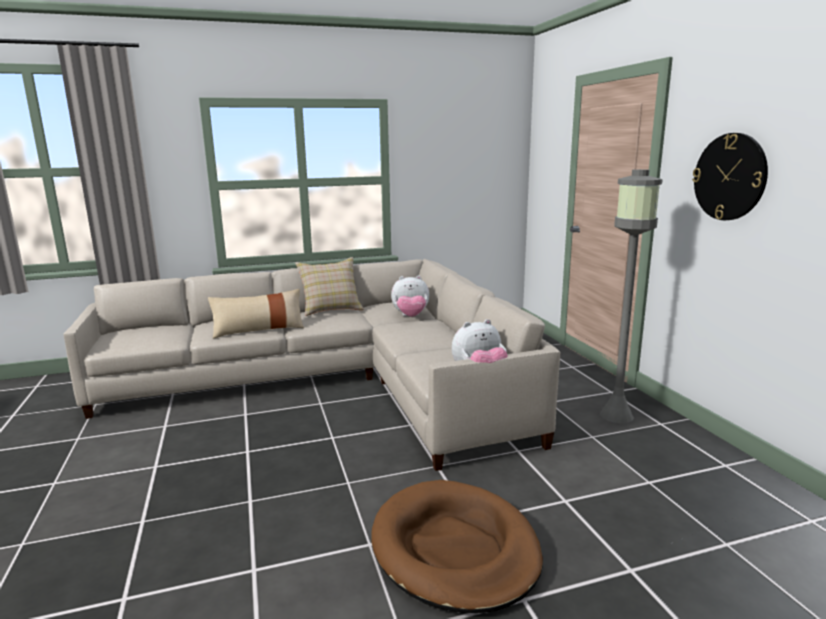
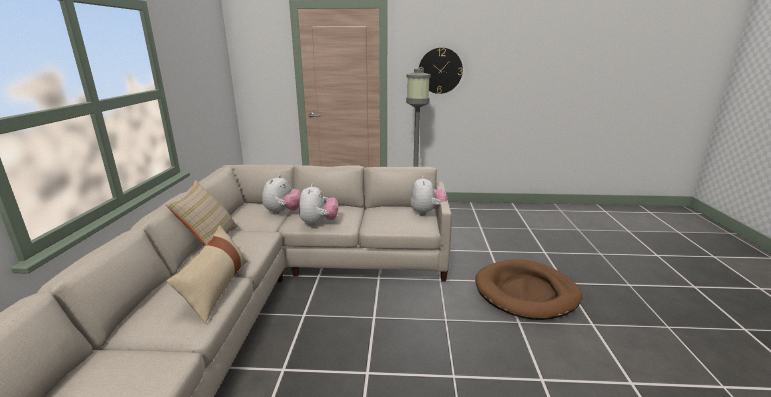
camera: 70 degrees left, 5 degrees up
(396, 333) = (318, 223): none -> plush toy

